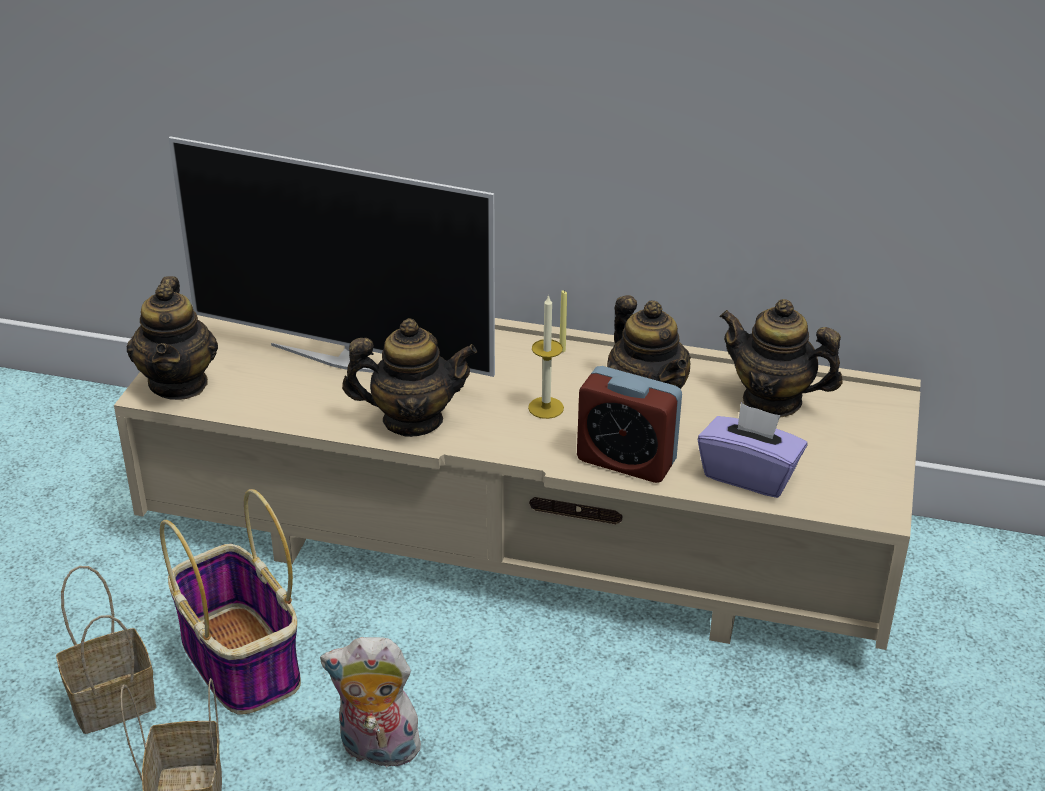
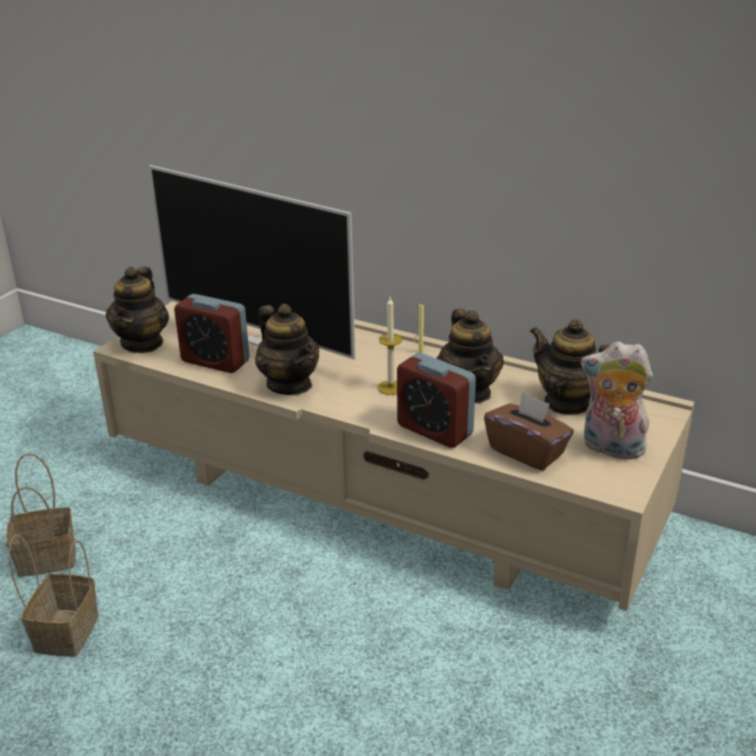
camera: 15 degrees right, 5 degrees down
(238, 659) = (144, 543): basket -> none
(295, 398) = (215, 361): none -> alarm clock
(376, 750) = (211, 623): plush toy -> plush toy (610, 448)
(412, 420) = (289, 384): teapot -> teapot turned 45 degrees clockwise
(749, 474) = (527, 451): purple tissue box -> brown tissue box

